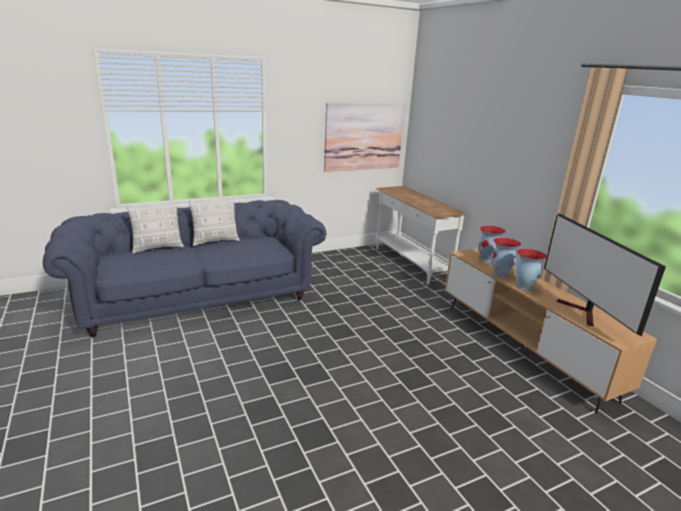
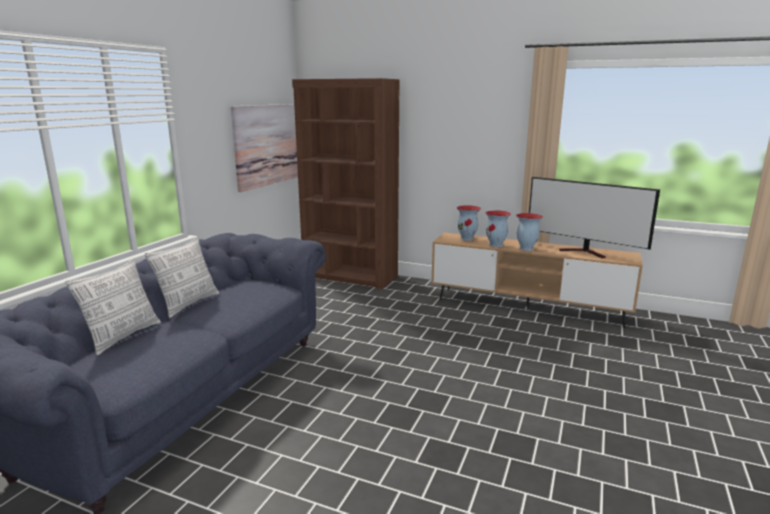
camera: 40 degrees left, 5 degrees down
(410, 263) = (350, 276): white console table -> brown bookcase

